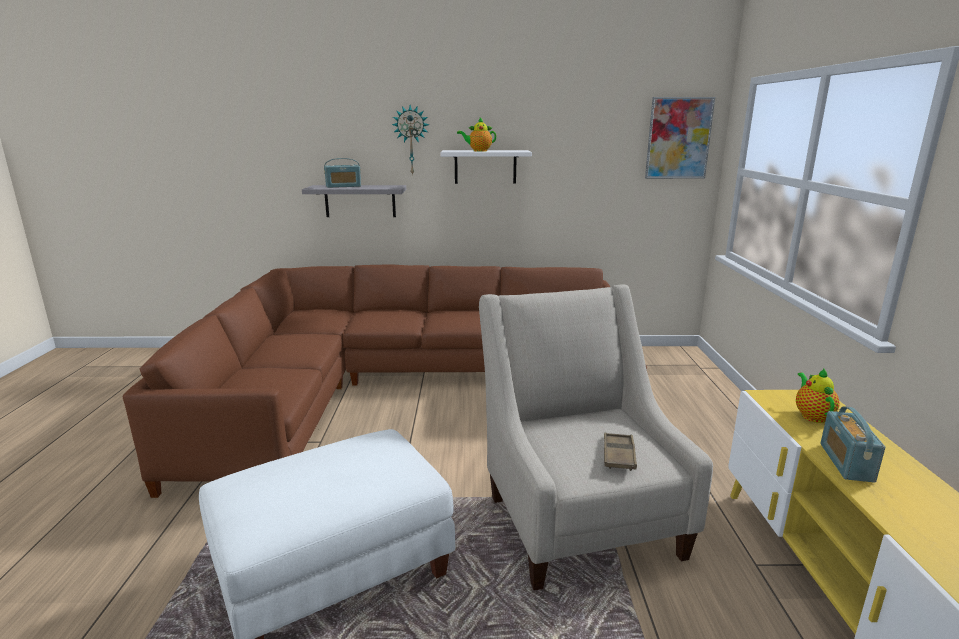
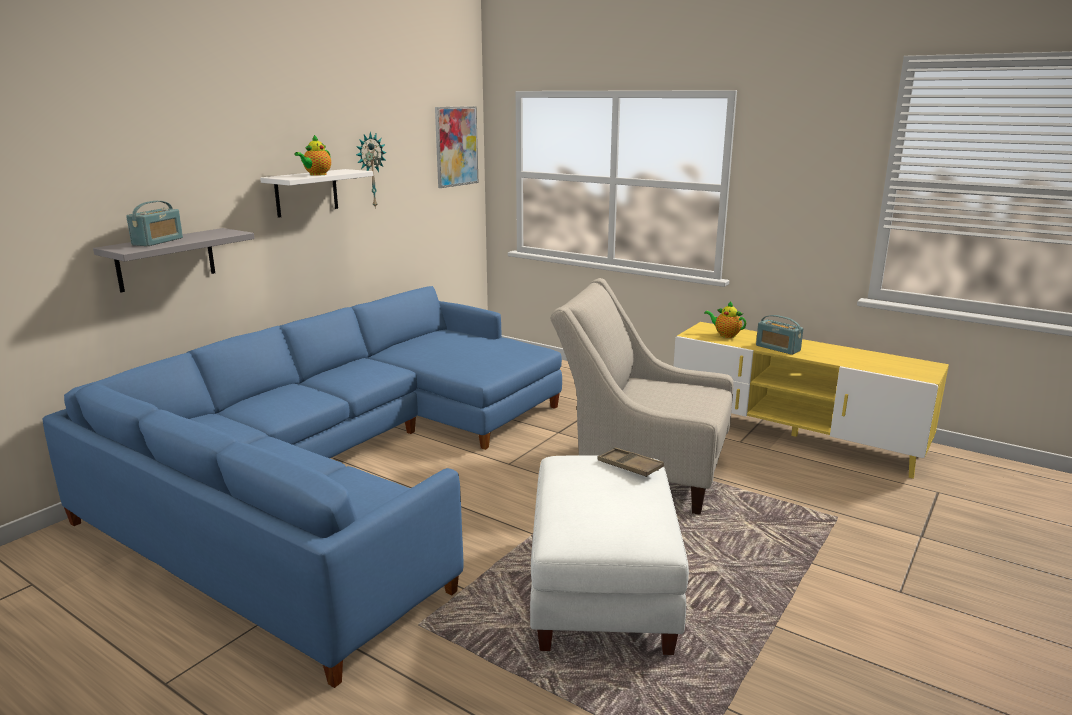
camera: 55 degrees left, 0 degrees up
(411, 140) = (223, 168): wall clock -> wall clock (370, 170)
(411, 387) = (346, 470): brown sofa -> blue sofa
(618, 455) = (691, 397): brown tray -> brown tray (629, 466)

